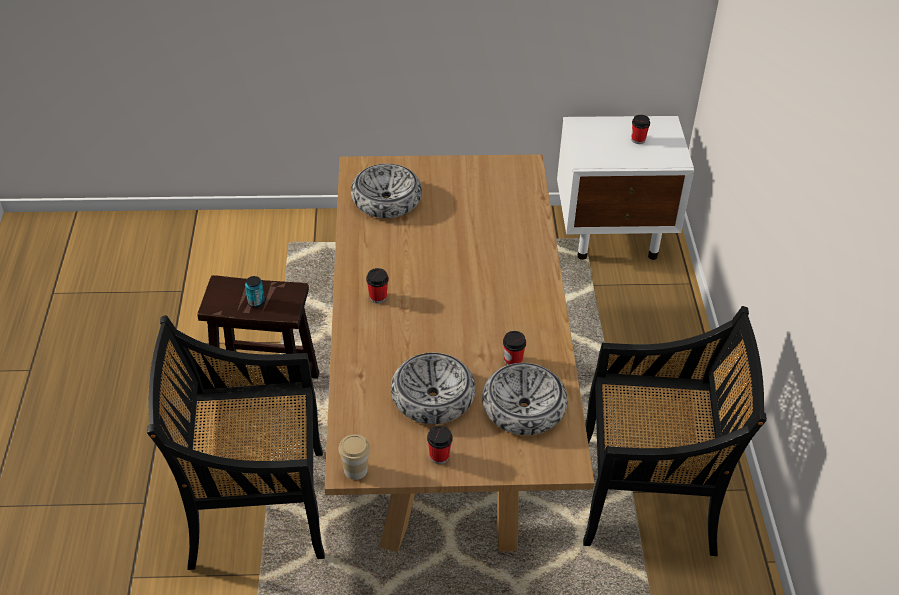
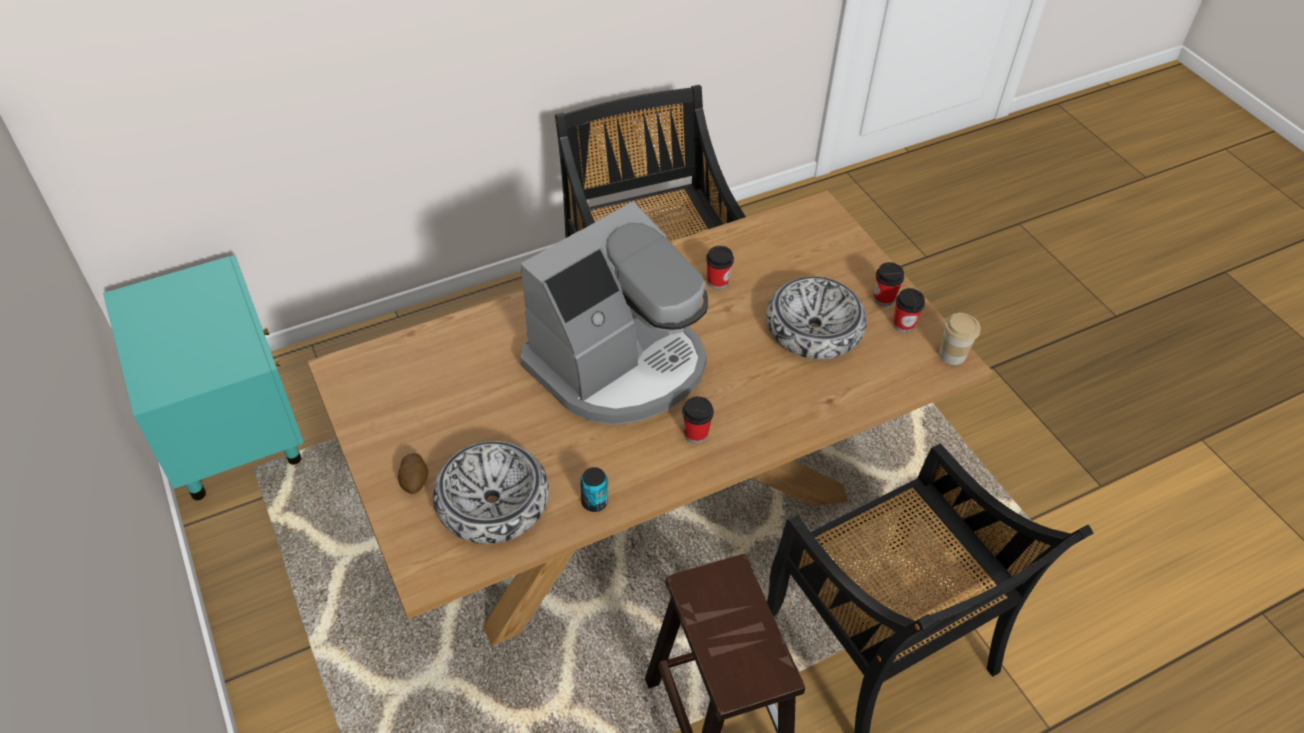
camera: 115 degrees left, 5 degrees up
(256, 302) = (738, 622): can -> can (594, 502)
(421, 175) = (414, 481): none -> potato
(459, 281) = (619, 364): none -> coffee machine
(523, 407) = (776, 256): bowl -> none
(614, 234) = (235, 438): white nightstand -> turquoise nightstand
(638, 140) = (178, 319): cup -> cup (903, 324)

